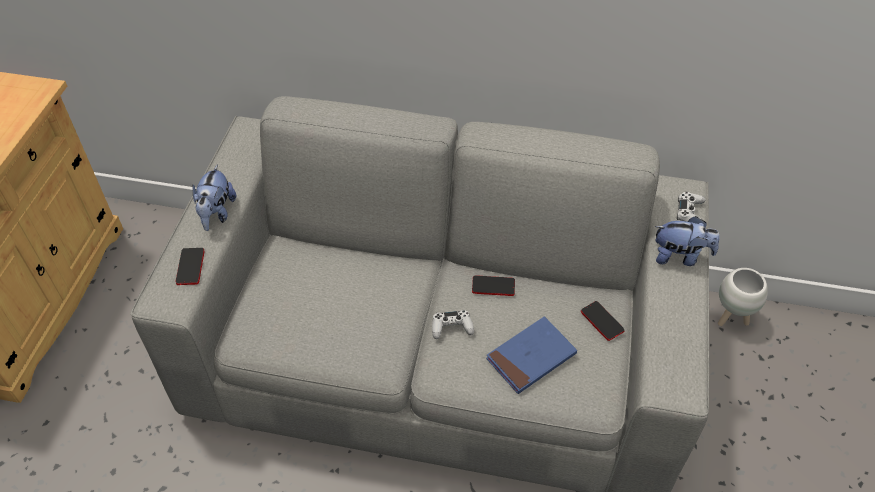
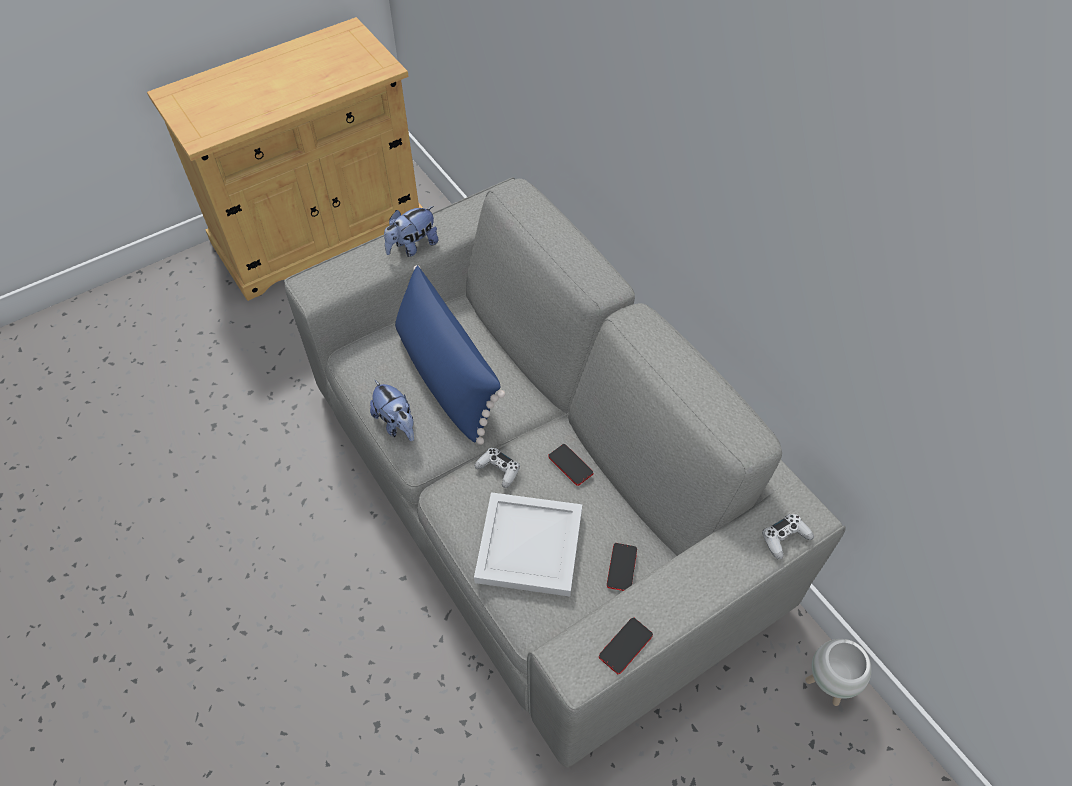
camera: 45 degrees right, 5 degrees up
(190, 267) = (352, 274): phone -> phone (625, 646)
(334, 297) = (446, 376): none -> blue pillow
(531, 357) = (528, 544): blue book -> white tray
(680, 256) = (723, 567): plush toy -> plush toy (397, 424)

